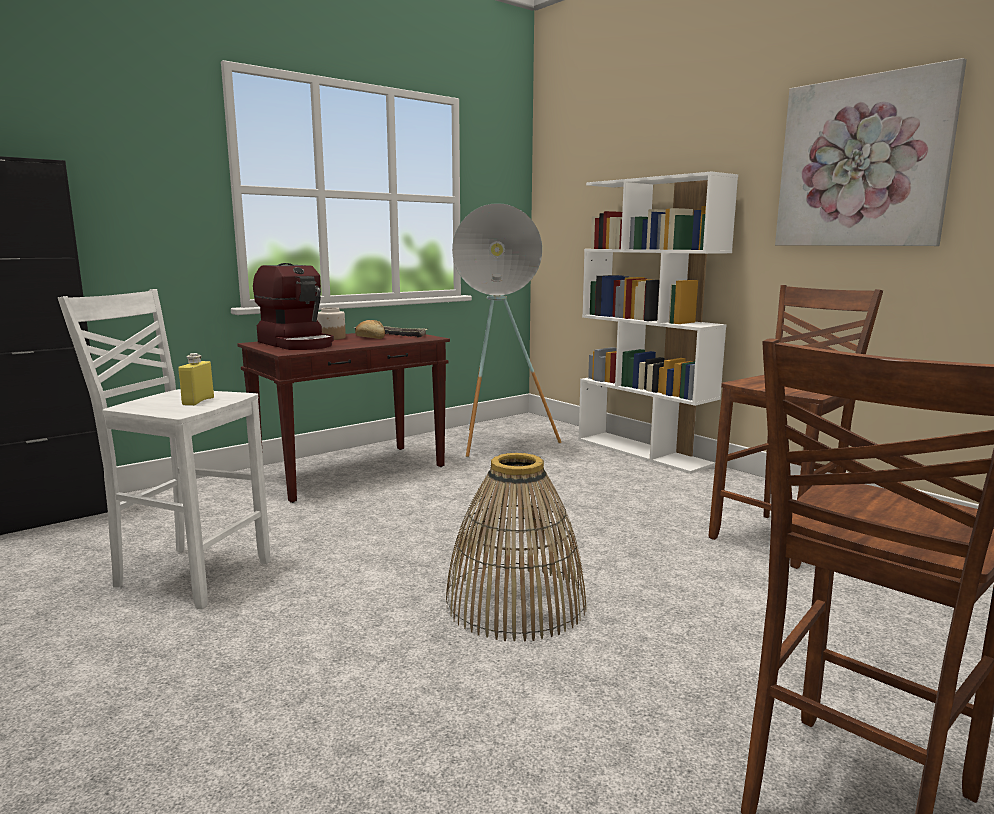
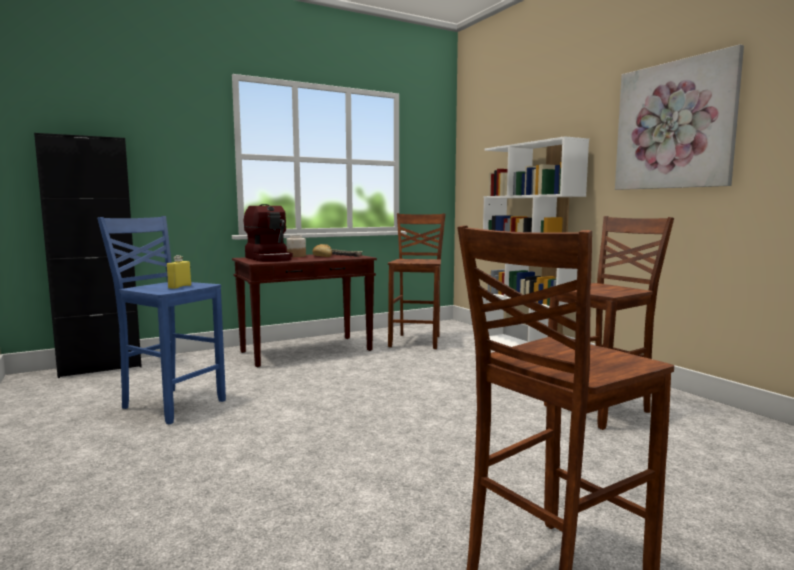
camera: 10 degrees right, 5 degrees down
(190, 574) = (172, 404): white stool -> blue stool
(497, 449) = (417, 341): turquoise floor lamp -> brown stool
(515, 602) = (377, 435): basket -> none

